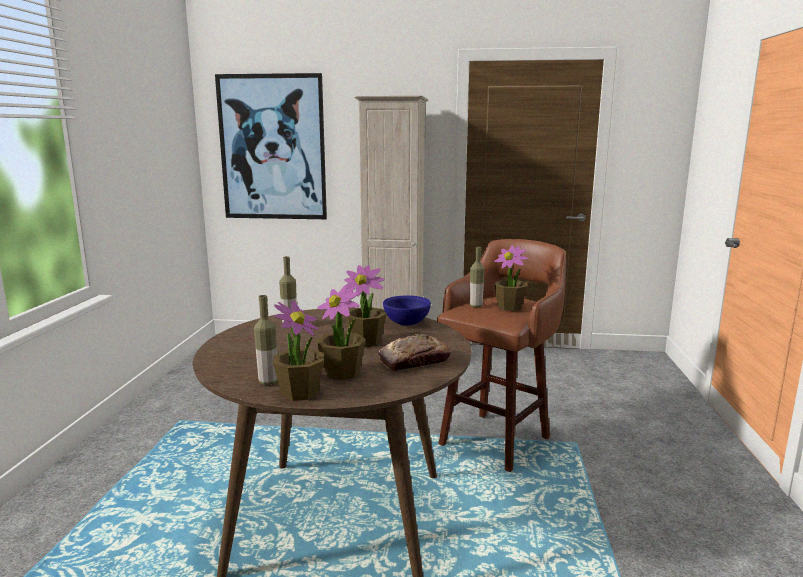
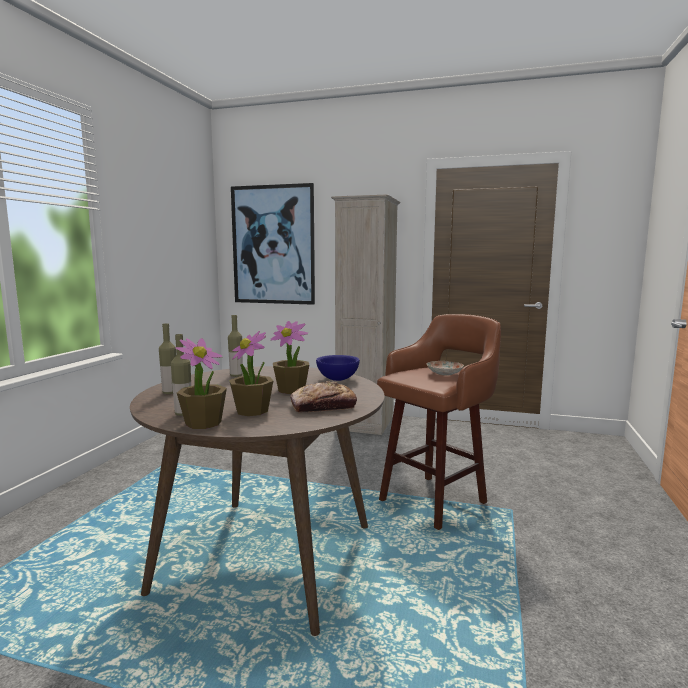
camera: 10 degrees right, 5 degrees down
(476, 306) = (414, 371): bottle -> bottle (170, 393)
(510, 307) = (445, 373): potted plant -> plate

